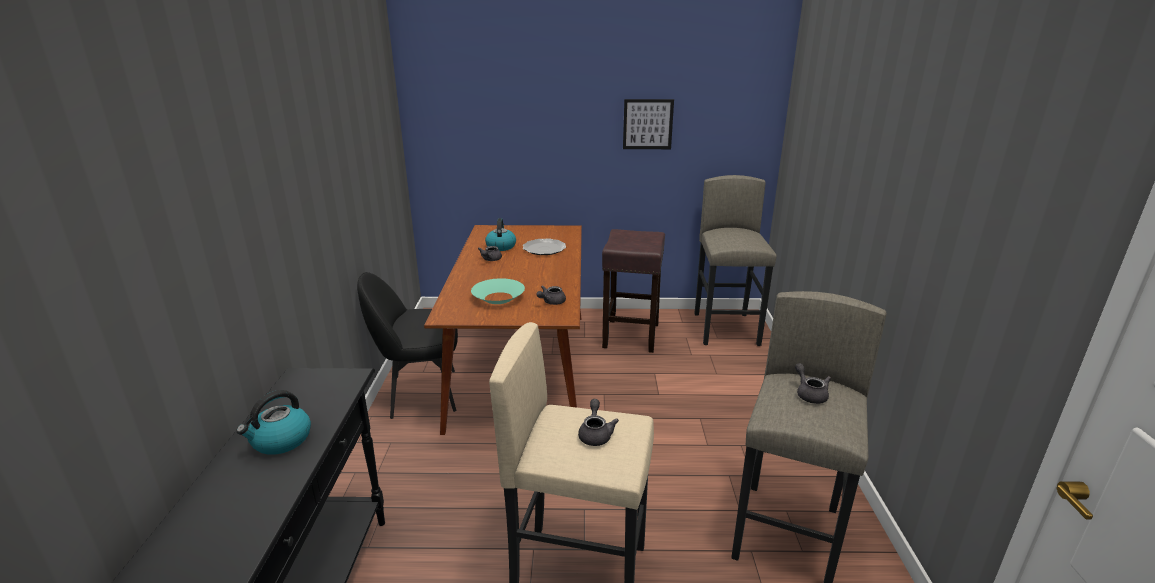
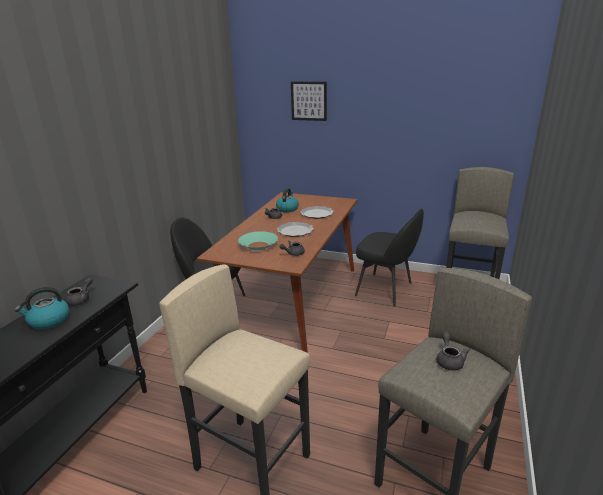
camera: 20 degrees right, 0 degrees up
(533, 273) = (295, 231): none -> plate
(595, 434) = (251, 358): grey teapot -> grey teapot (81, 299)
(631, 336) = (385, 289): brown stool -> black chair
(647, 124) = (415, 122): picture -> picture (309, 101)

